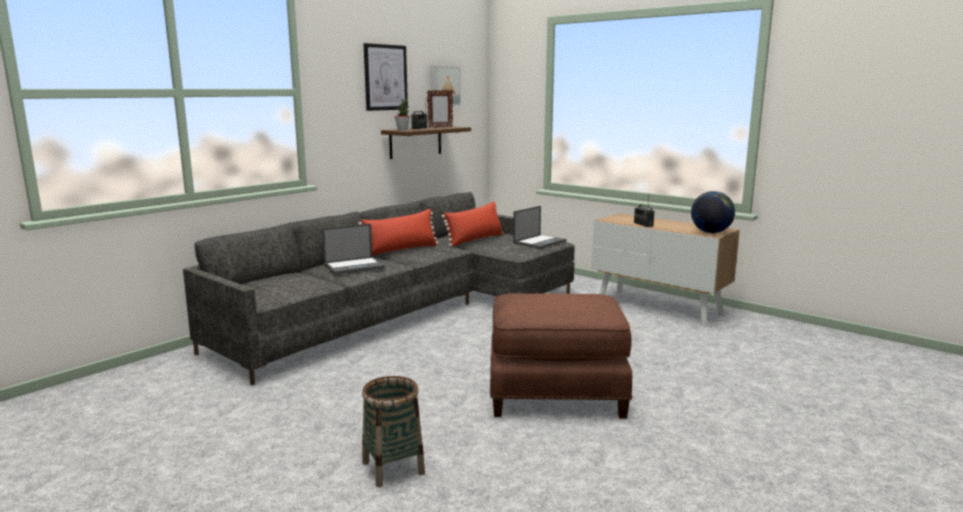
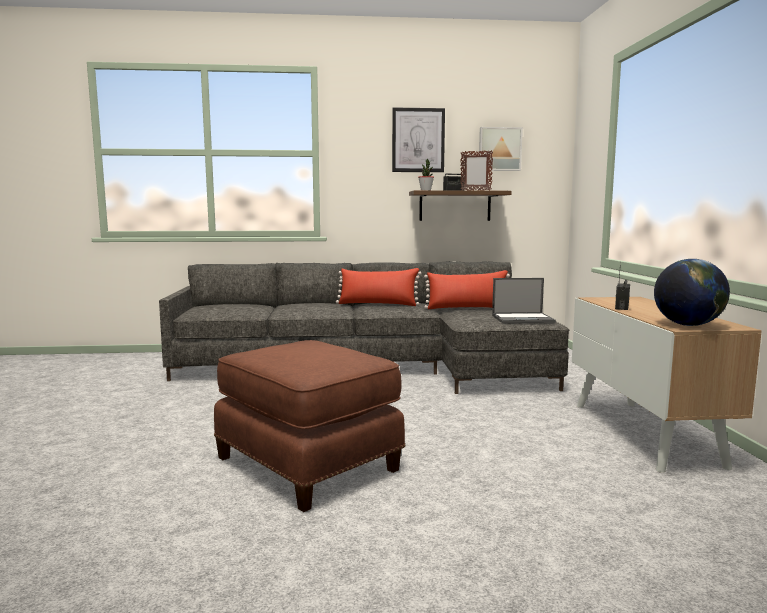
camera: 45 degrees right, 5 degrees down
(354, 266) = (305, 307): laptop -> none
(393, 468) = (79, 458): basket -> none

